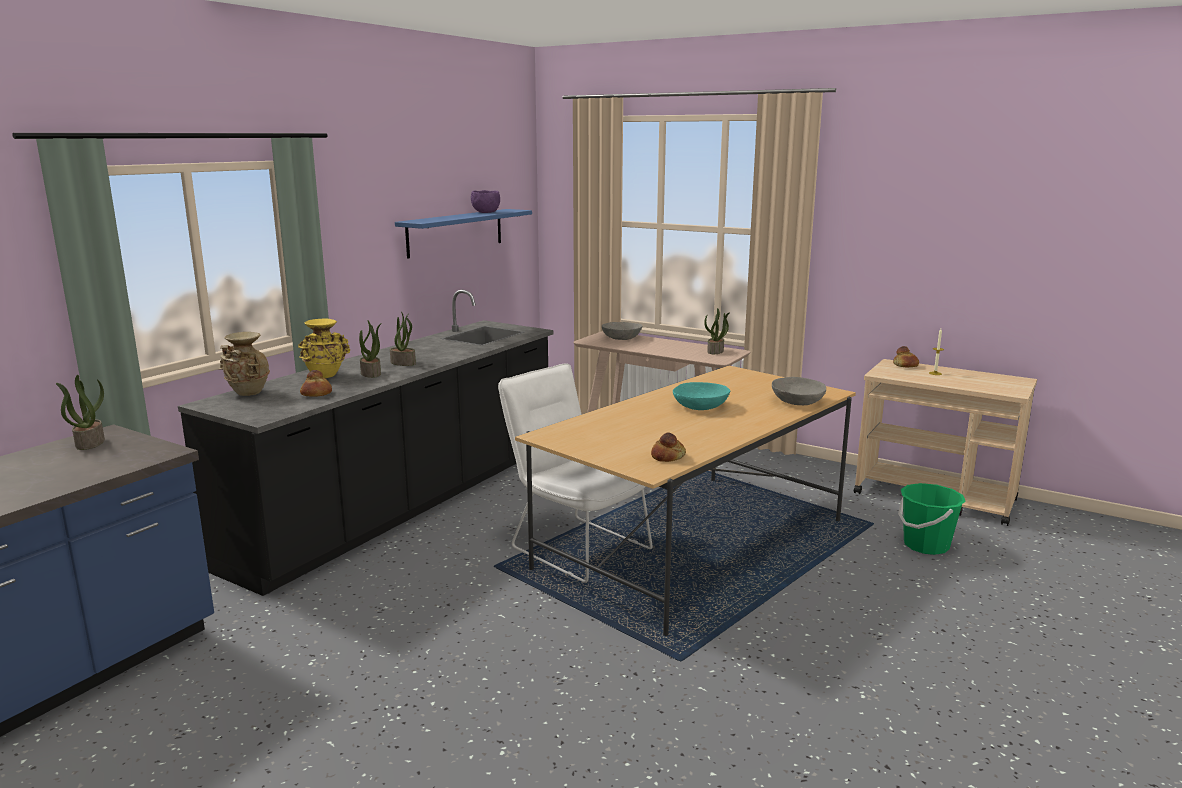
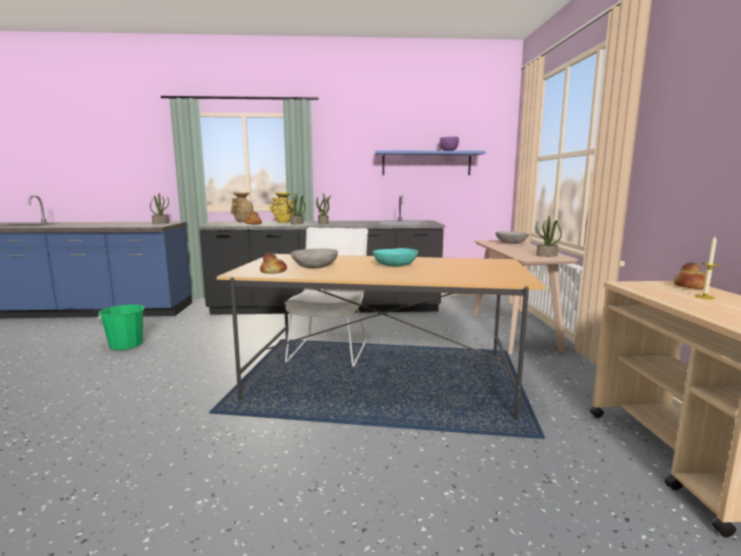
camera: 55 degrees right, 5 degrees down
(797, 402) = (466, 278): grey bowl -> grey bowl (315, 267)
(925, 545) = (549, 479): green bucket -> green bucket (126, 345)

